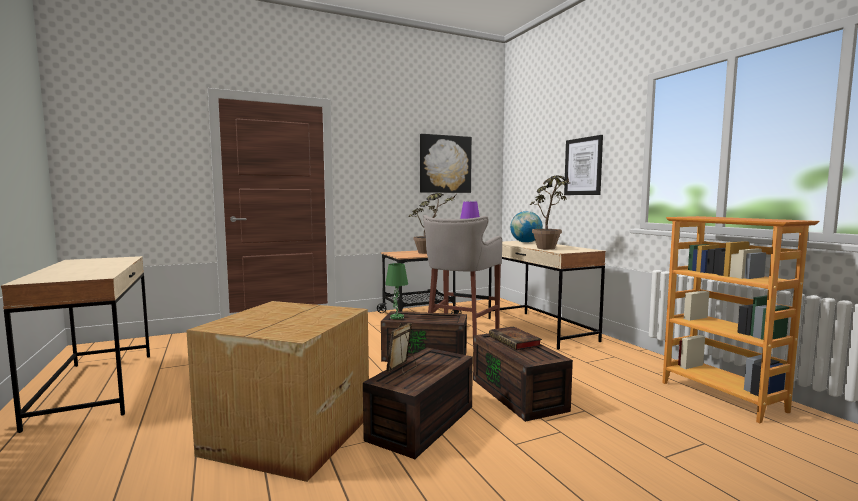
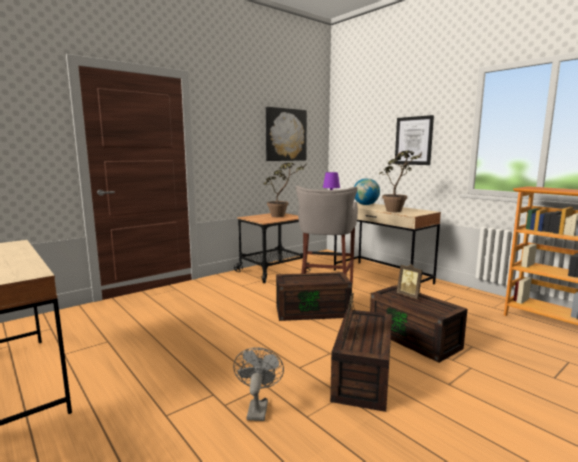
camera: 15 degrees left, 5 degrees up
(286, 435) = (257, 408): cardboard box -> grey fan
(396, 317) = (288, 280): green table lamp -> none
(515, 341) = (409, 296): book -> picture frame

